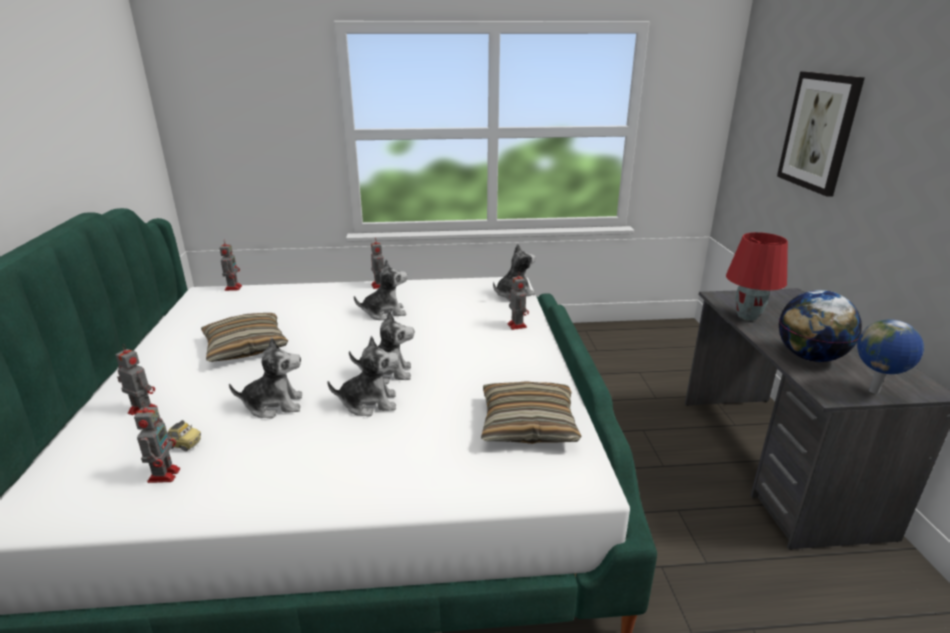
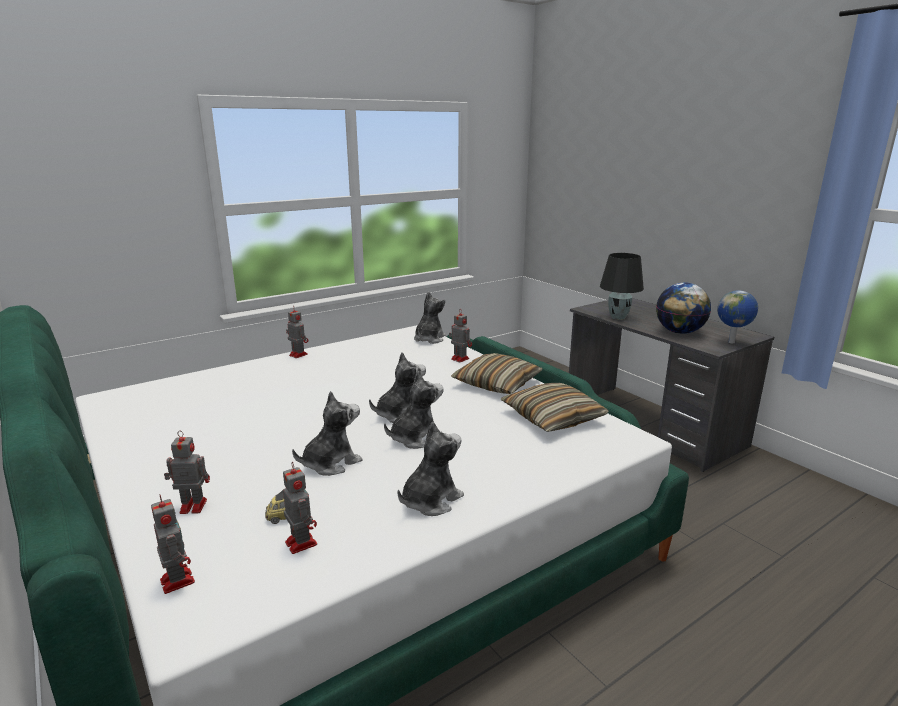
camera: 30 degrees left, 5 degrees down
(233, 287) = (136, 386): toy robot -> toy robot (177, 580)
(246, 347) = (231, 429): pillow -> pillow (497, 383)
(384, 313) = (334, 373): plush toy -> plush toy (430, 501)
(748, 317) = (618, 317): red table lamp -> black table lamp
(819, 132) = (618, 180): picture -> none

